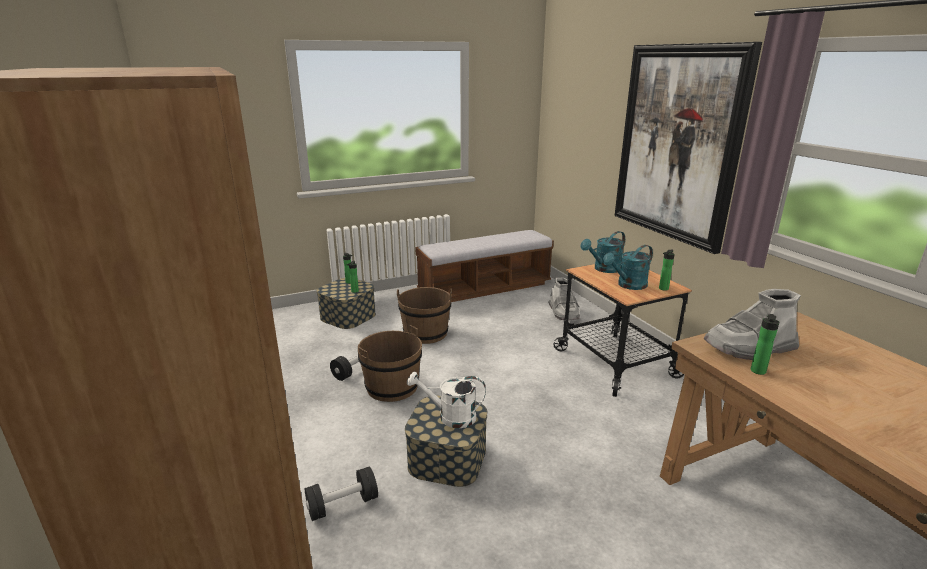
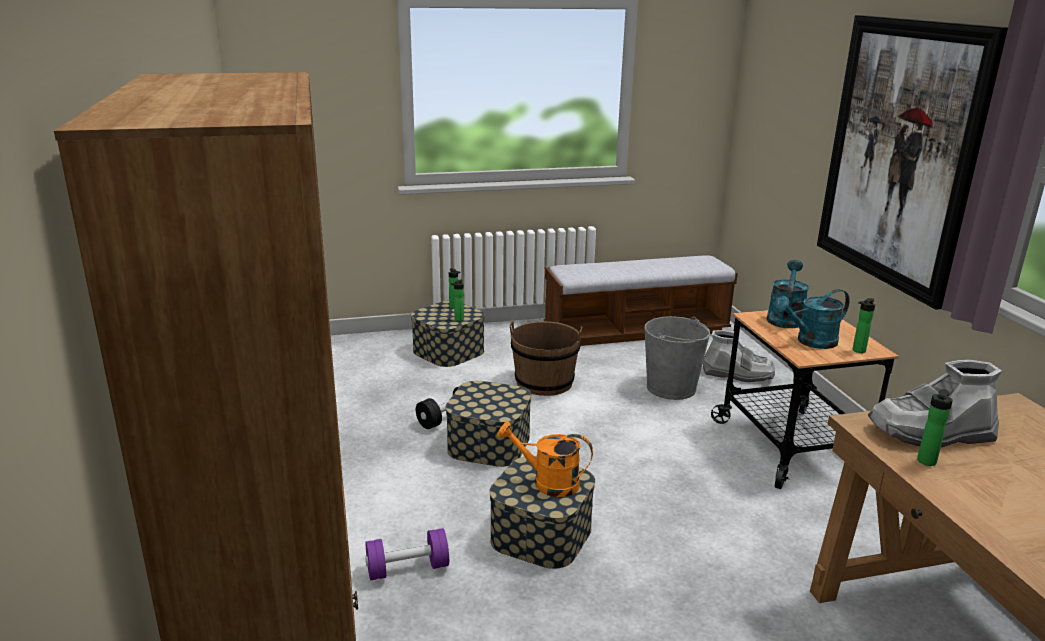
camera: 10 degrees right, 0 degrees up
(343, 505) = (408, 569): black dumbbell -> purple dumbbell
(392, 386) = (489, 443): brown bucket -> storage box
(450, 417) = (547, 483): white watering can -> orange watering can
(519, 328) = (671, 388): none -> grey bucket
(563, 313) = (738, 374): grey boot -> grey boot turned 75 degrees counterclockwise
(603, 269) = (785, 318): turquoise watering can -> turquoise watering can turned 135 degrees clockwise

